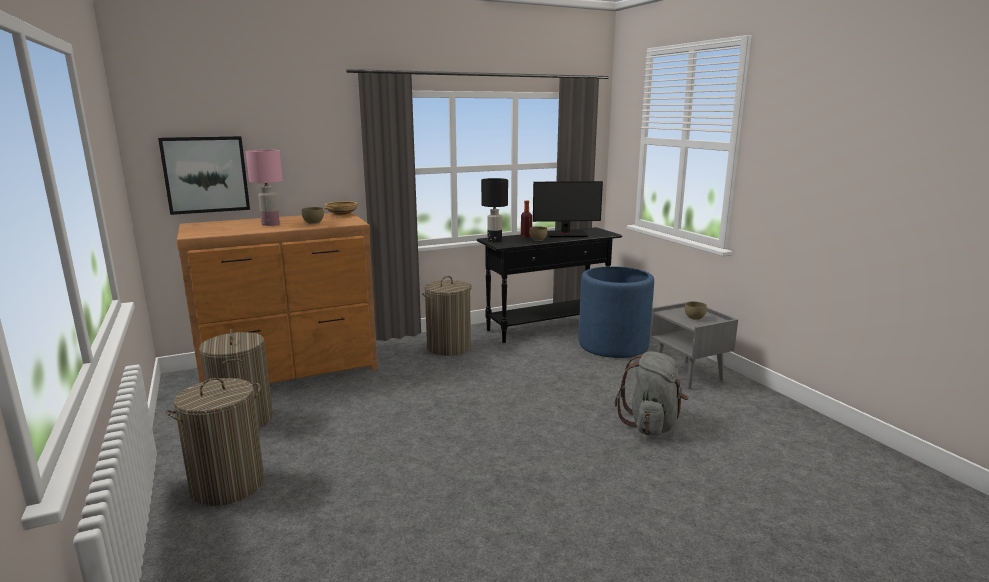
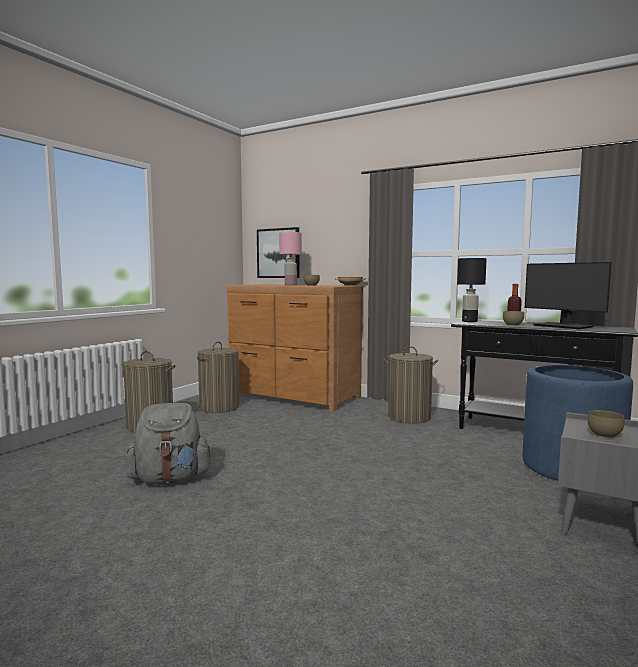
camera: 55 degrees right, 10 degrees down
(651, 424) = (427, 530): grey backpack -> grey backpack (170, 479)

